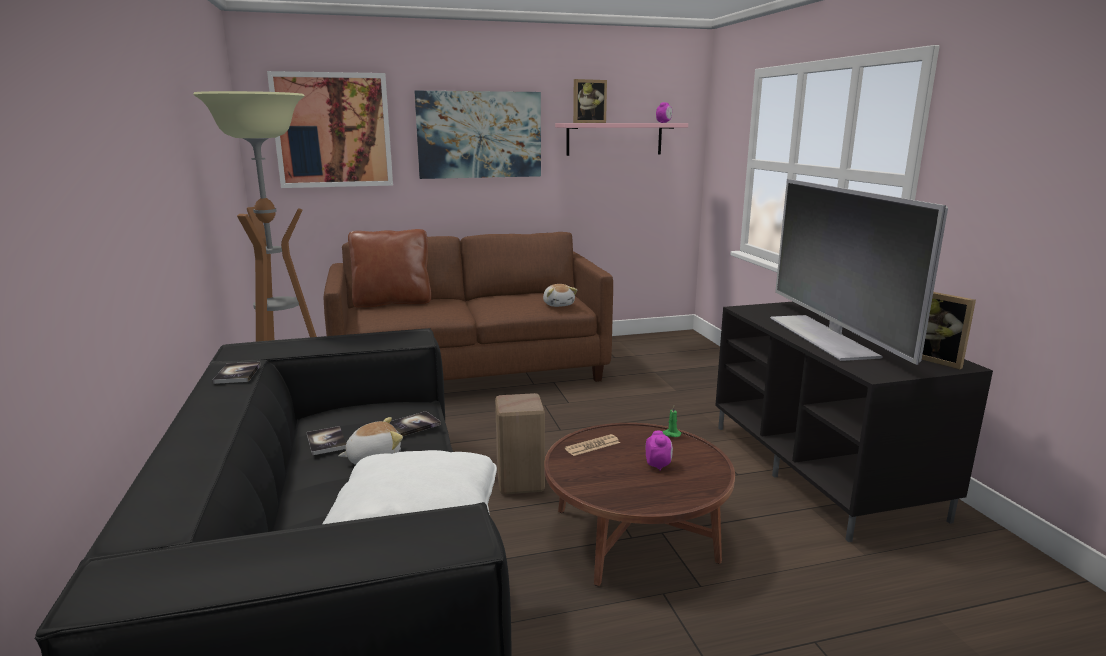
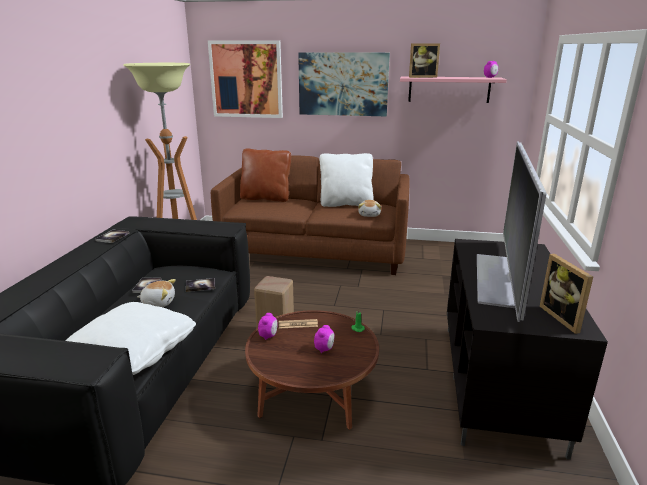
camera: 25 degrees right, 5 degrees up
(512, 296) = (346, 203): none -> white pillow
(571, 467) = (268, 336): none -> alarm clock

